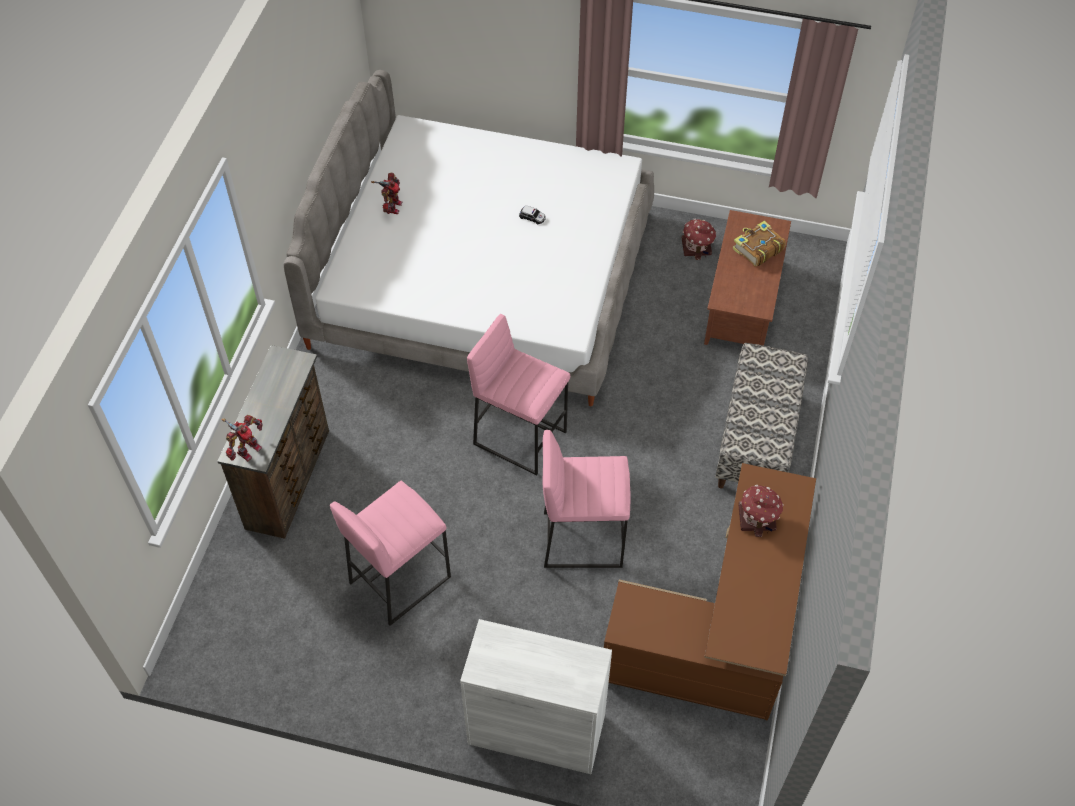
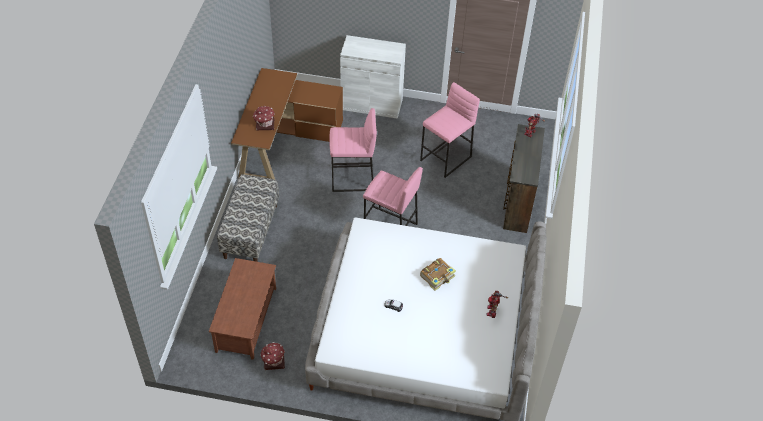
camera: 175 degrees right, 5 degrees down
(757, 249) = (236, 307): book -> book (438, 277)

